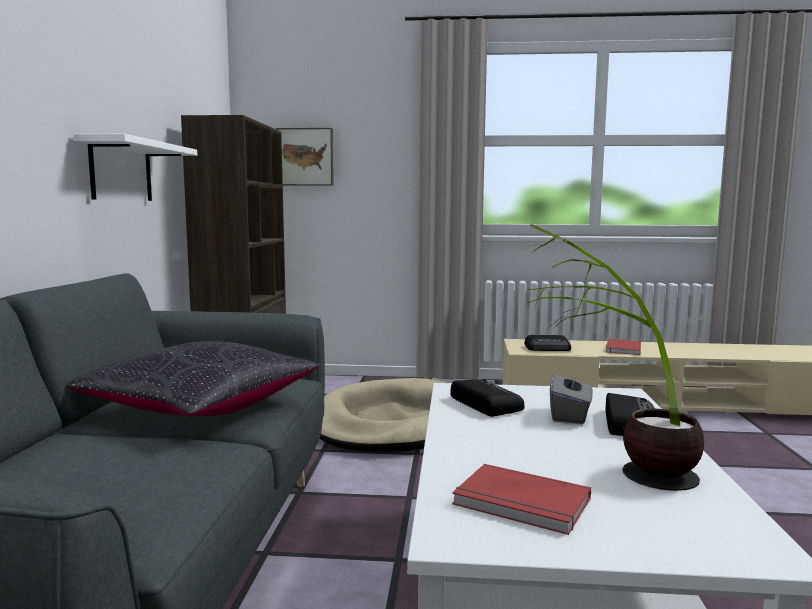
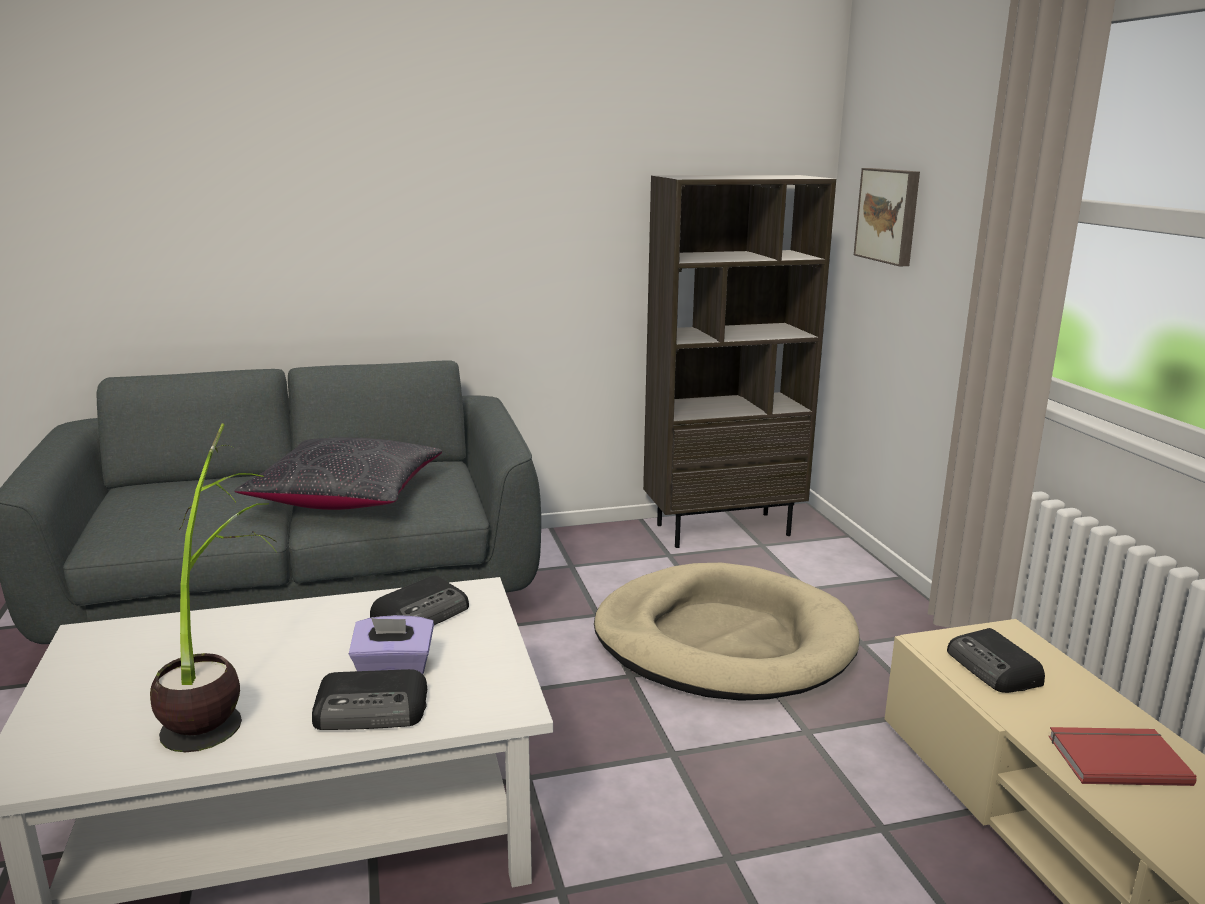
camera: 70 degrees right, 10 degrees up
(121, 171) = (530, 251): white shelf -> none
(521, 503) = (141, 656): red book -> none
(570, 415) = (393, 668): grey tissue box -> purple tissue box

